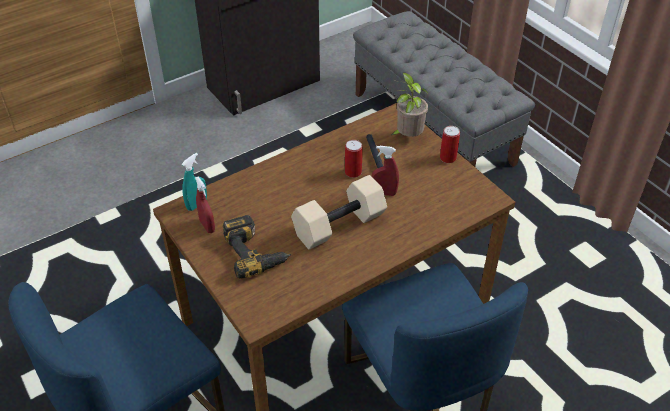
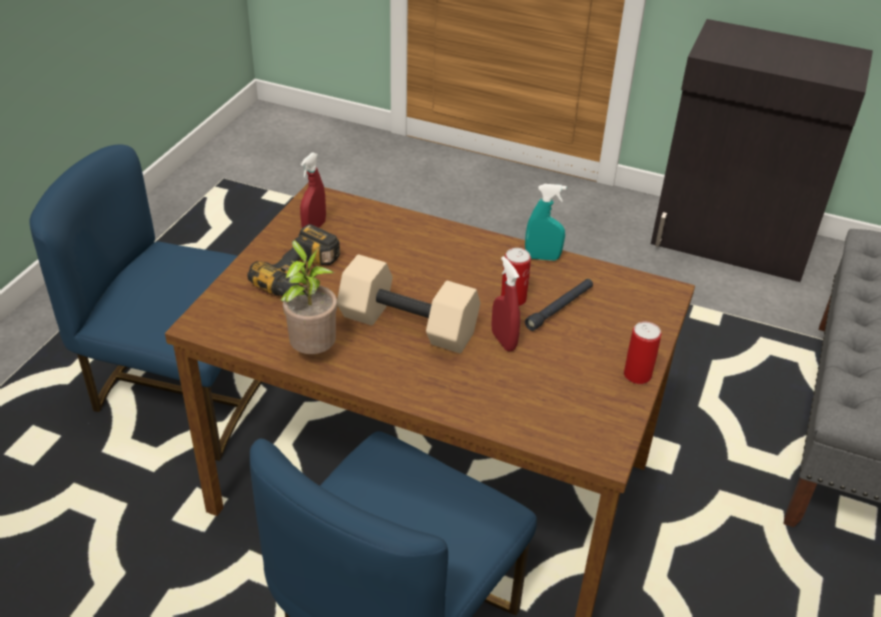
camera: 55 degrees right, 5 degrees down
(197, 204) = (340, 207): turquoise spray bottle -> turquoise spray bottle (542, 257)
(407, 136) = (635, 319): potted plant -> potted plant (312, 351)

